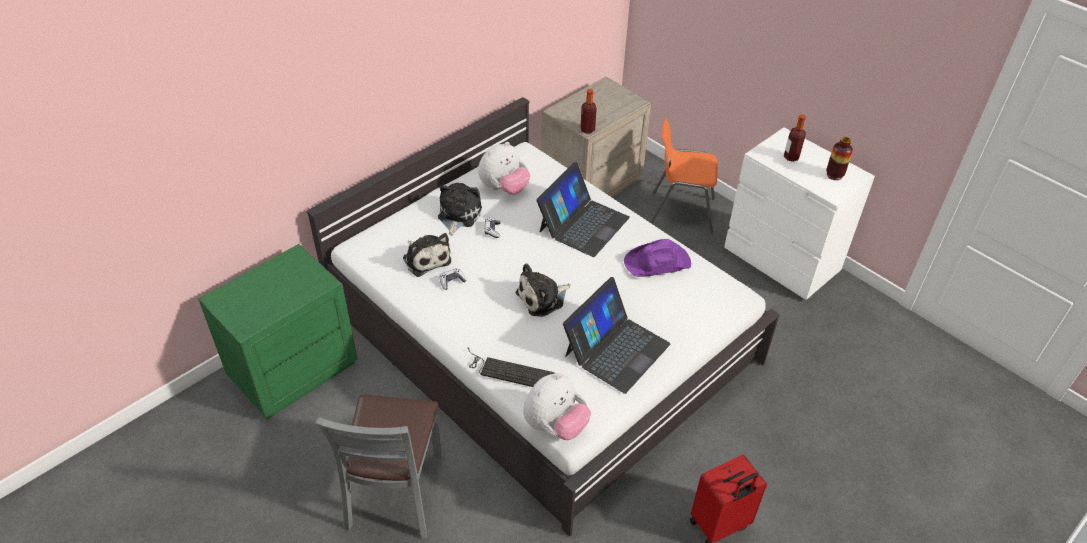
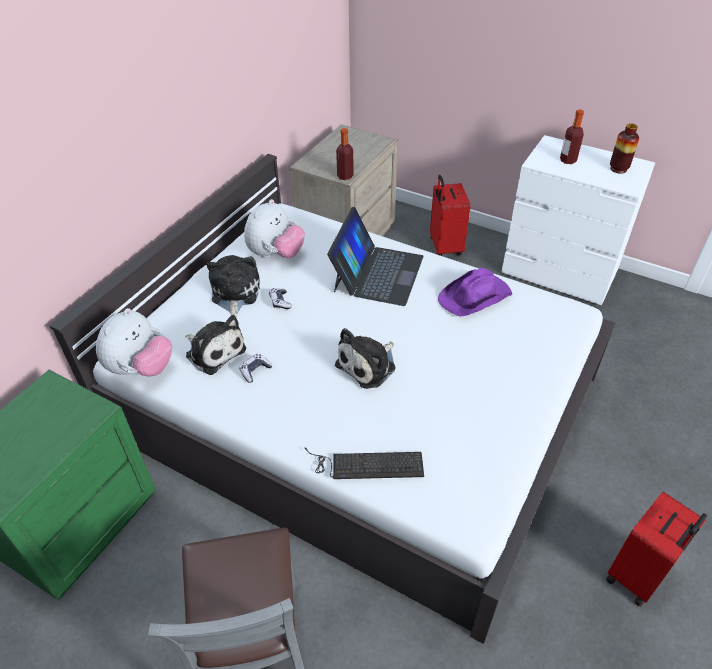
camera: 15 degrees left, 0 degrees up
(555, 425) = (450, 521): plush toy -> plush toy (141, 368)
(616, 349) = (478, 404): laptop -> none
(681, 211) = (444, 247): orange chair -> red suitcase

